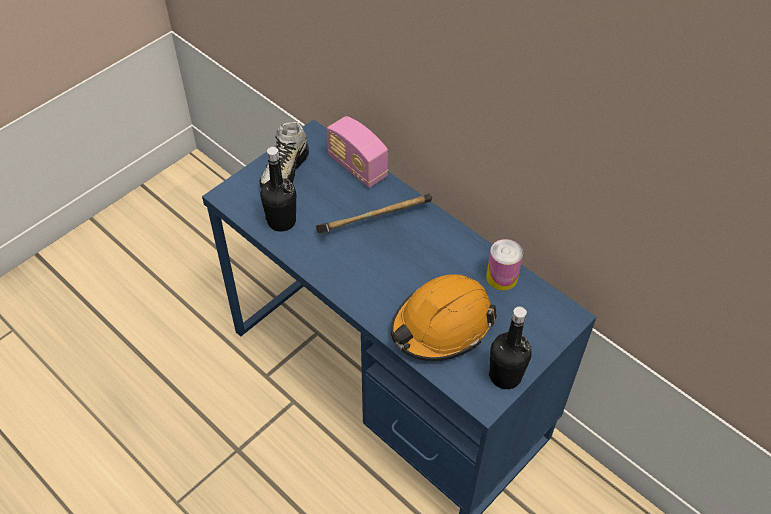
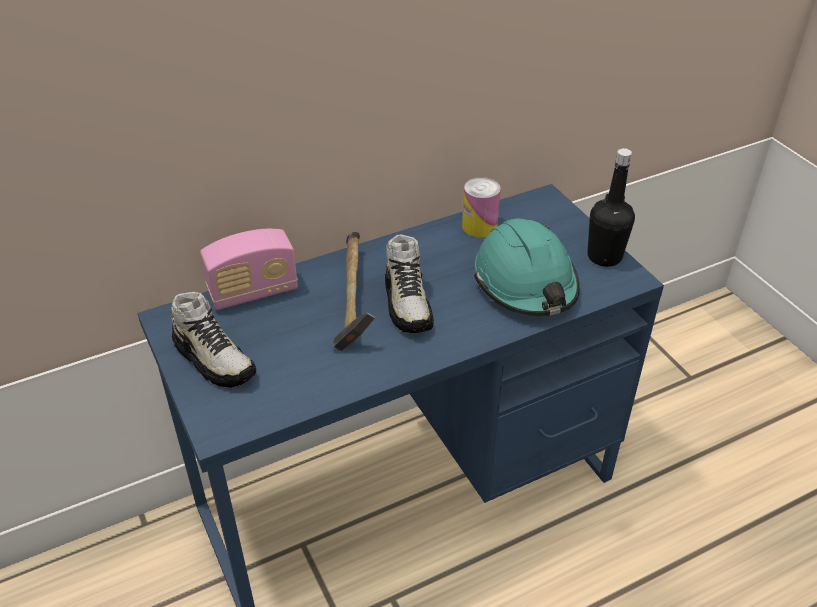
camera: 70 degrees left, 10 degrees down
(281, 221) = (301, 381): black bottle -> none
(383, 256) = (407, 304): none -> shoe
(441, 325) = (526, 283): orange hard hat -> turquoise hard hat

